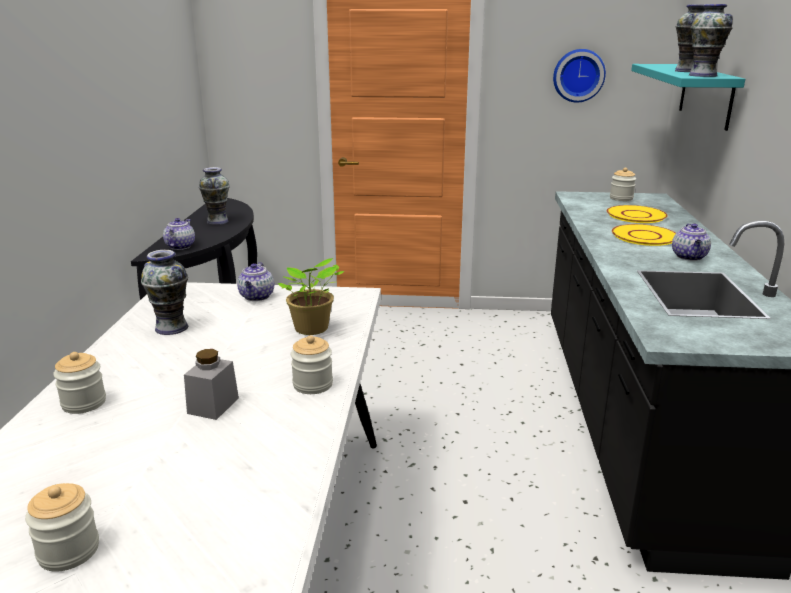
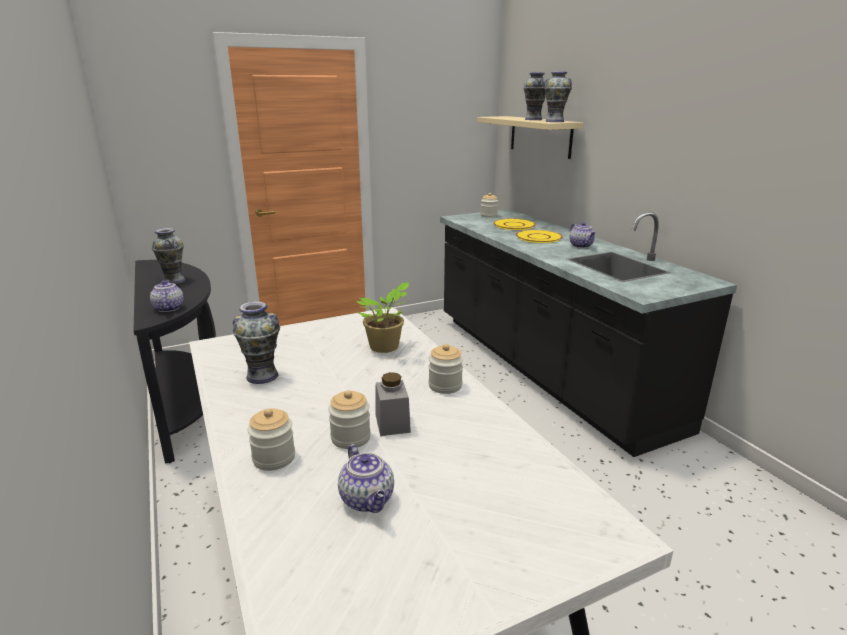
camera: 30 degrees left, 0 degrees up
(69, 551) = (443, 569): jar -> jar (350, 438)
(257, 297) = (303, 334): teapot -> teapot (368, 500)
(578, 75) = (437, 127): wall clock -> none
(706, 95) = (540, 136): turquoise shelf -> beige shelf

